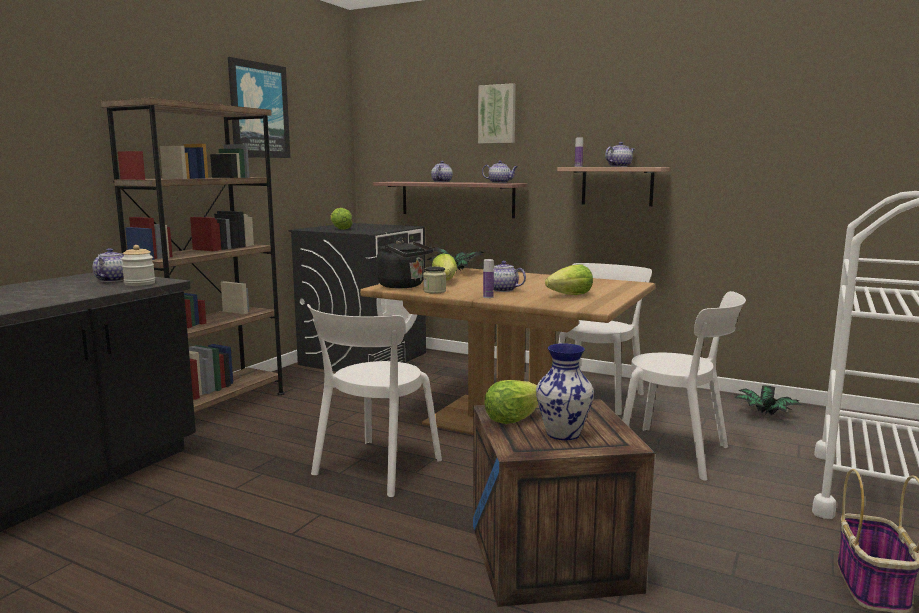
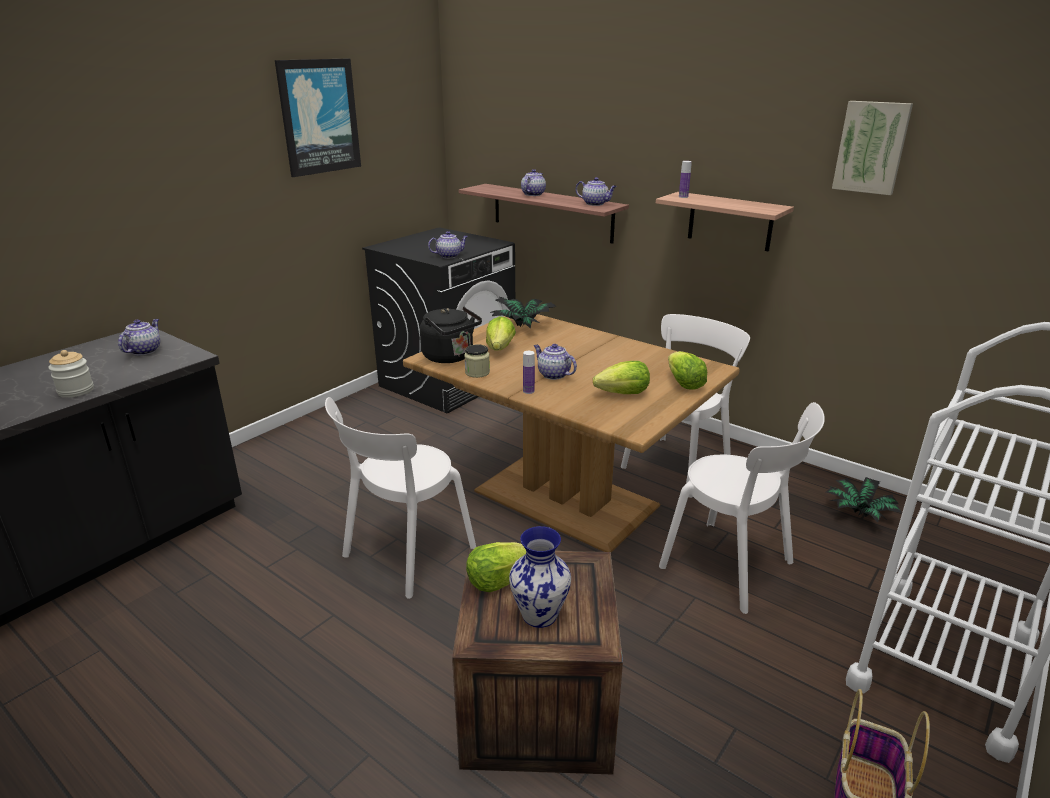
camera: 10 degrees right, 15 degrees up
(139, 283) = (165, 361): jar -> jar (76, 391)
(215, 408) = (280, 447): brown bookcase -> none
(340, 229) = (417, 248): lettuce -> lettuce (684, 384)
(497, 114) = (599, 116): picture -> picture (871, 147)
(619, 166) = (731, 202): teapot -> teapot (449, 256)

